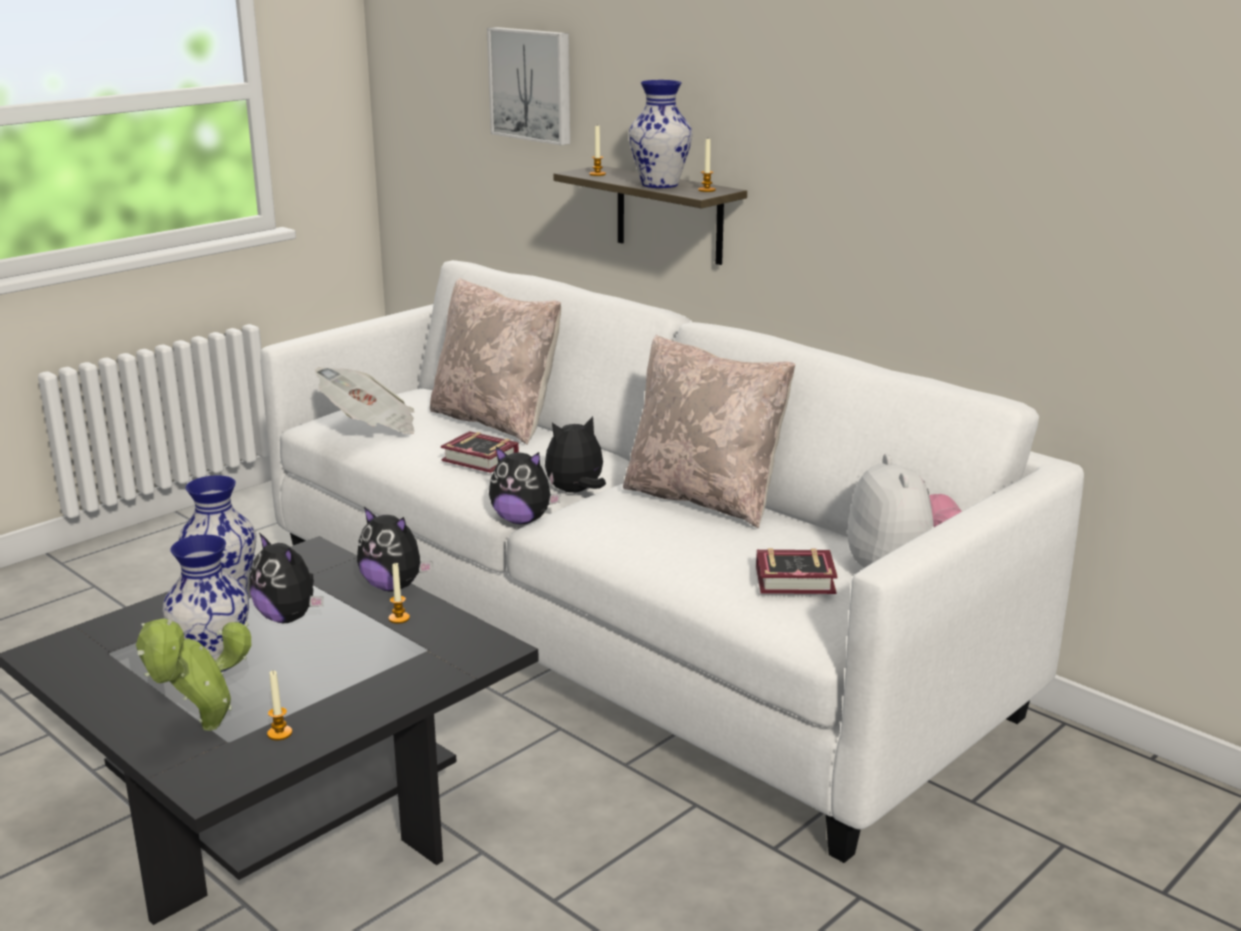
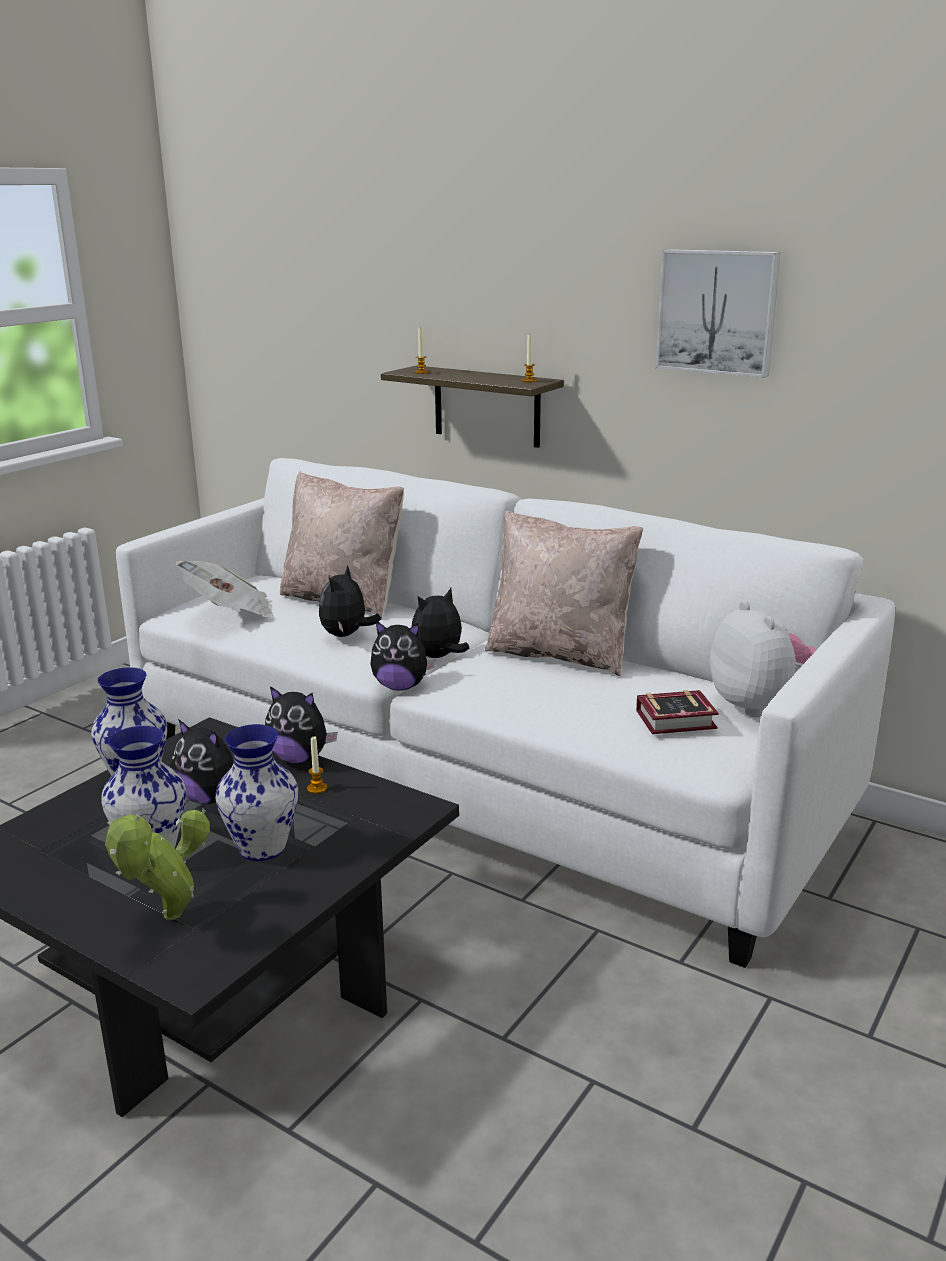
camera: 10 degrees left, 0 degrees up
(279, 733) = (245, 914): candle -> none
(481, 460) = (346, 635): book -> plush toy
(533, 84) = (347, 296): picture -> picture (718, 312)
(659, 185) = (484, 378): vase -> vase (261, 848)

